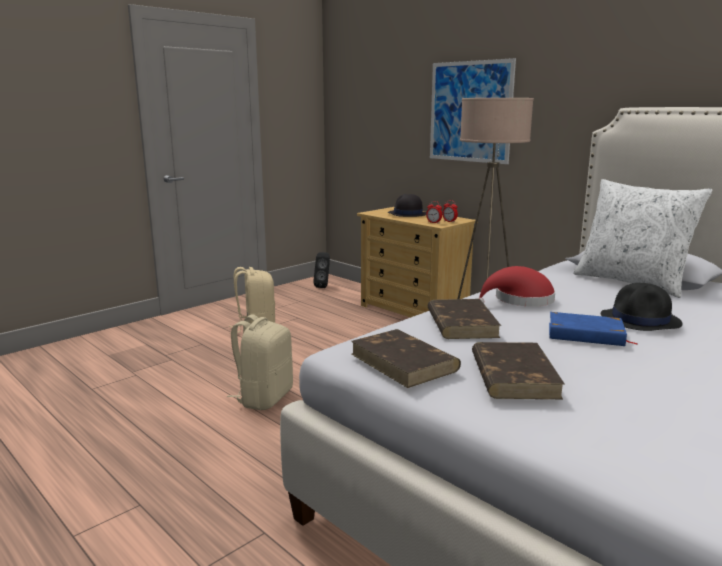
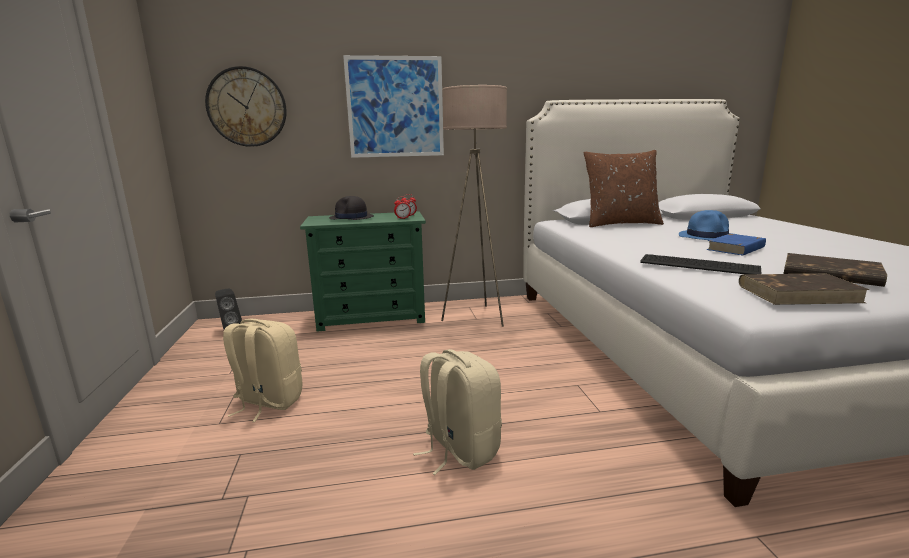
camera: 55 degrees left, 0 degrees up
(368, 109) = (247, 107): none -> wall clock
(413, 311) = (372, 317): beige dresser -> green dresser
(461, 323) = (697, 264): brown book -> keyboard
(519, 300) = (641, 246): red hat -> none
(631, 282) = (620, 224): white pillow -> brown pillow
(640, 320) = (707, 236): black hat -> blue hat

